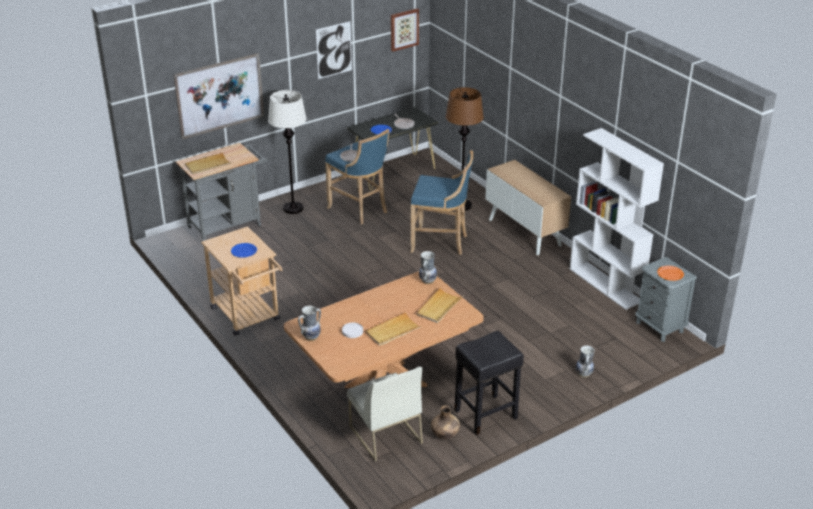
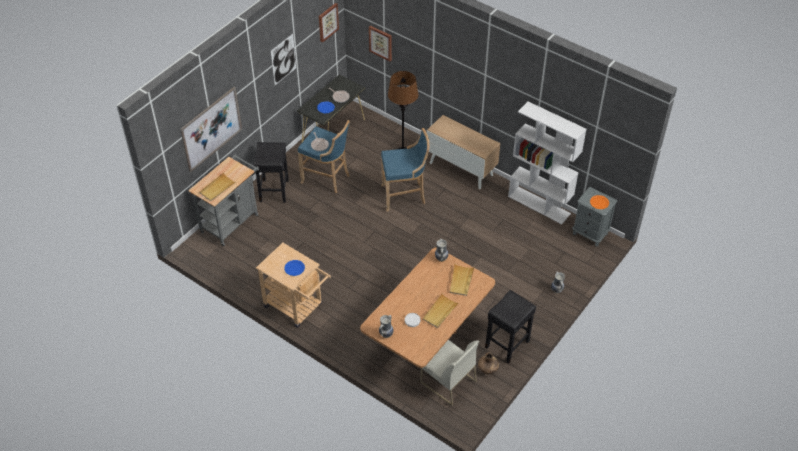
camera: 20 degrees left, 15 degrees up
(293, 208) = (274, 190): white floor lamp -> black stool
(460, 64) = (381, 42): none -> picture

